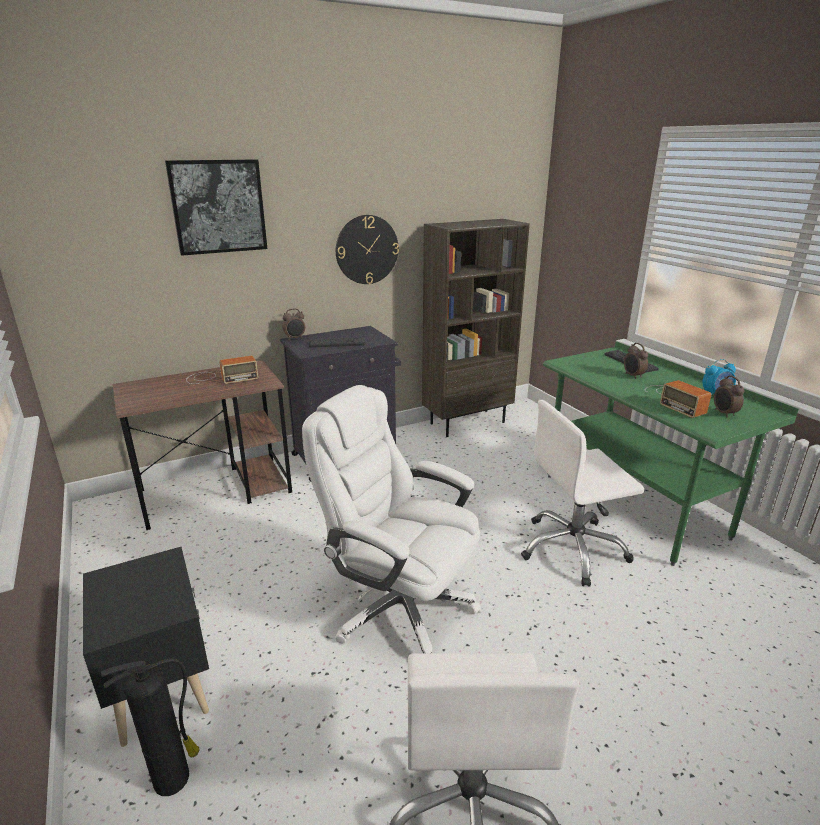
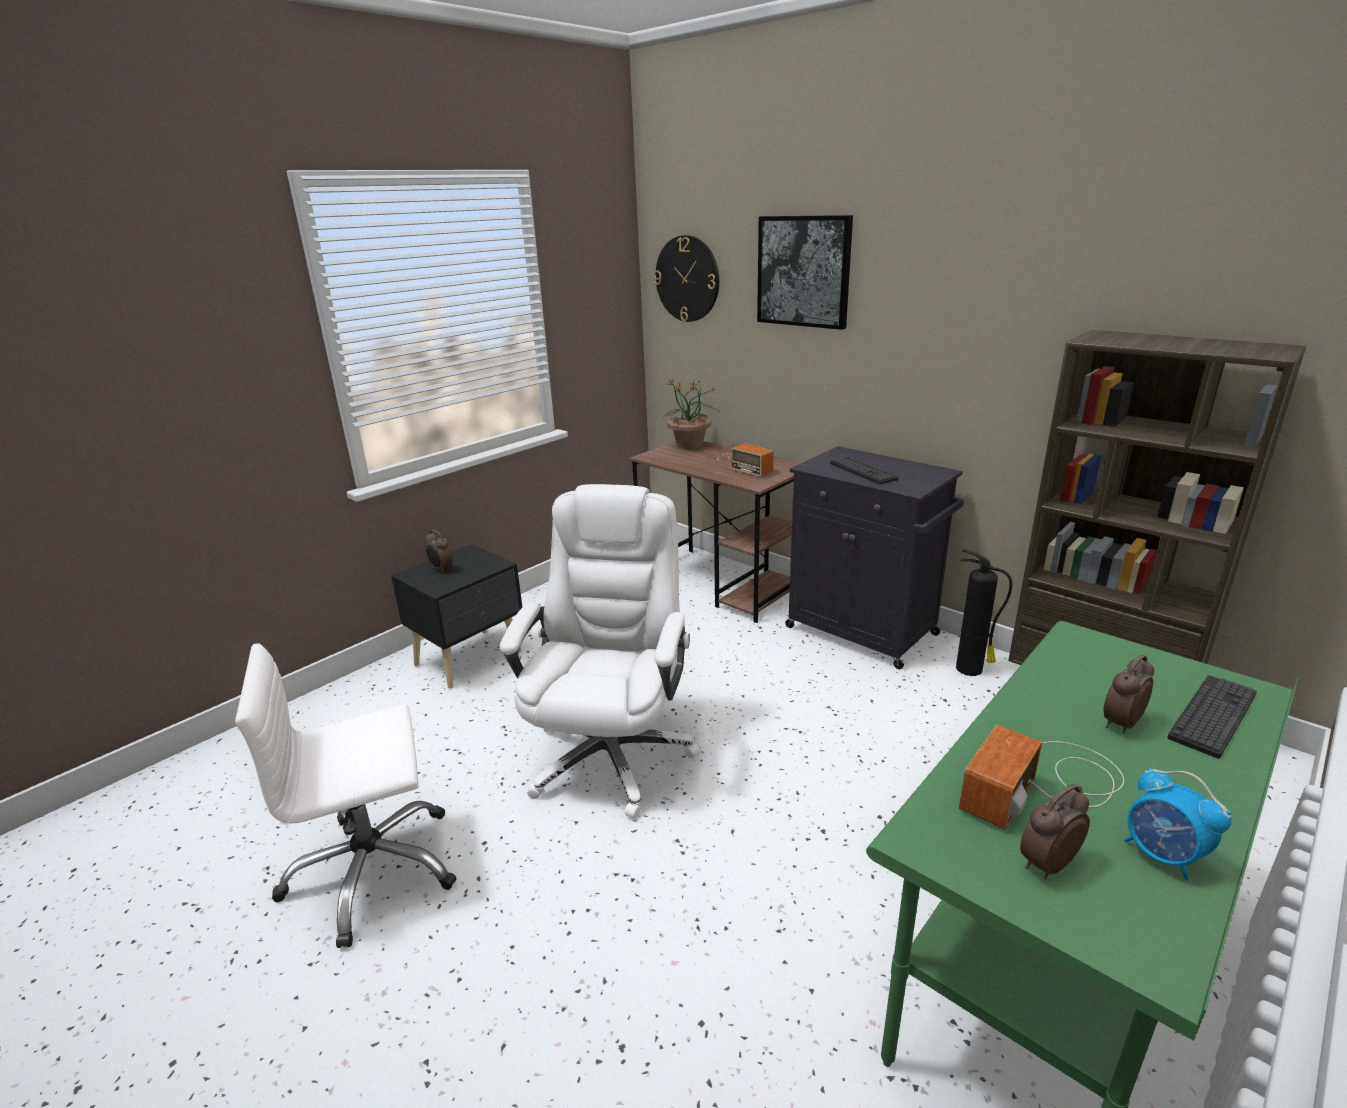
camera: 70 degrees right, 0 degrees up
(139, 387) = (690, 446): none -> potted plant
(174, 778) = (392, 697): fire extinguisher -> fire extinguisher (971, 669)
(295, 338) = (848, 451): alarm clock -> alarm clock (441, 569)
(367, 250) = (983, 356): wall clock -> wall clock (687, 279)
(573, 549) = (828, 900): white office chair -> none

